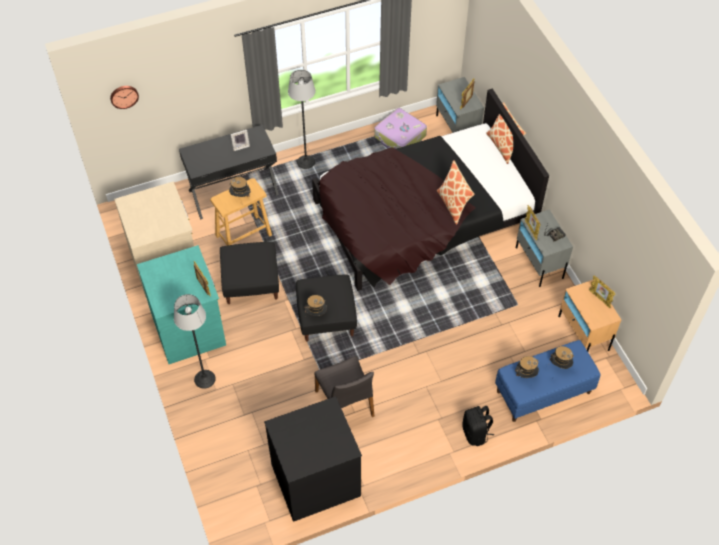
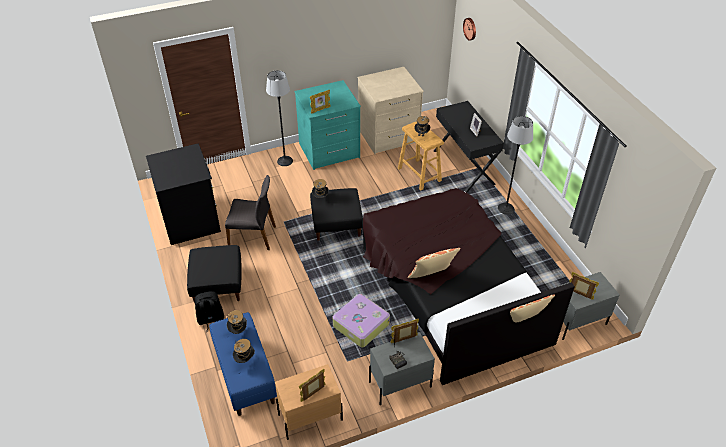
camera: 90 degrees right, 10 degrees down
(250, 283) = (371, 180): black ottoman -> black ottoman (217, 284)
(345, 403) = (253, 236): grey chair -> grey chair turned 150 degrees counterclockwise
(400, 137) = (553, 274): suitcase -> suitcase (360, 325)

